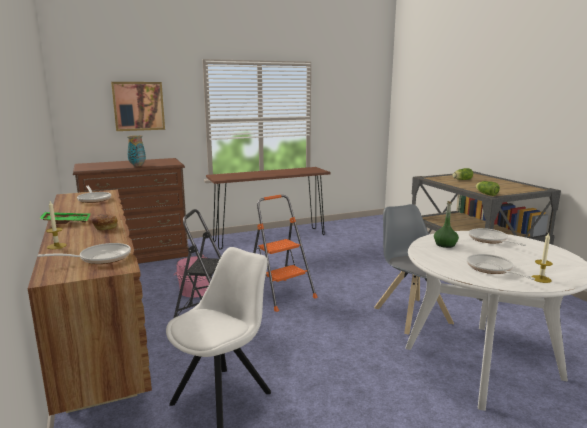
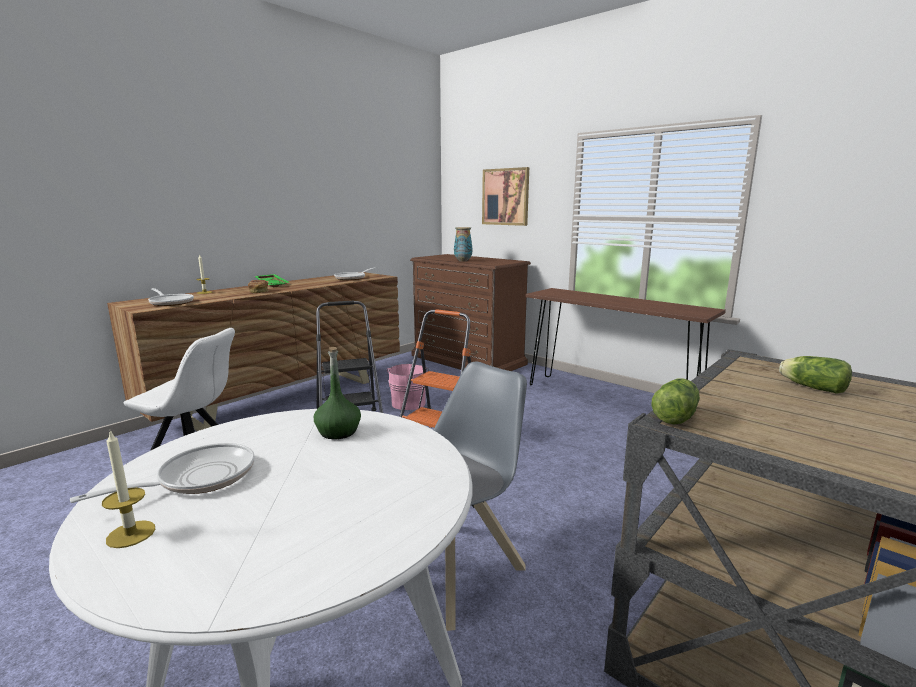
camera: 65 degrees right, 0 degrees up
(490, 240) = (396, 472): frying pan -> none

